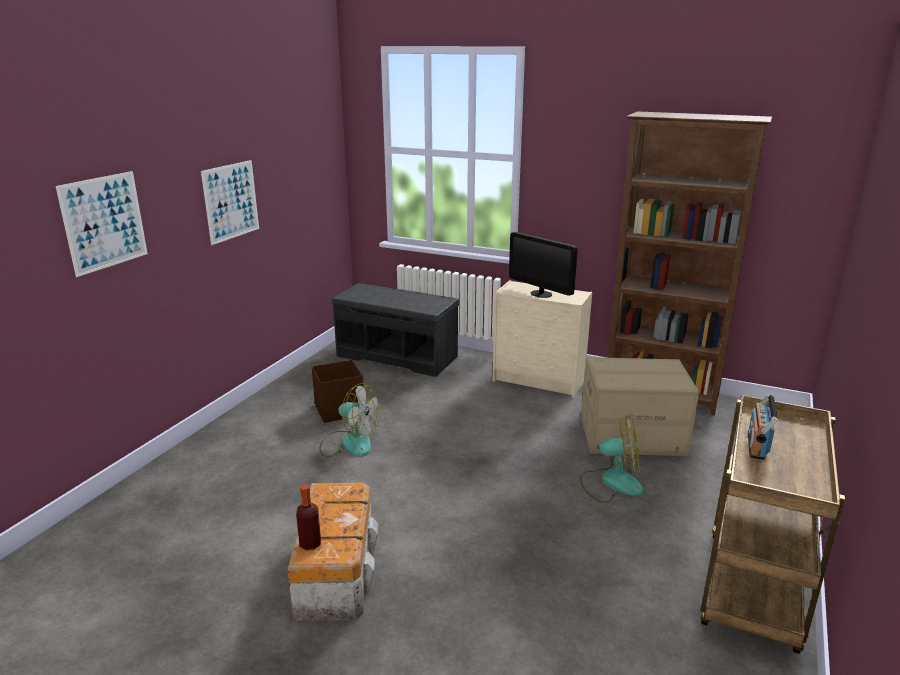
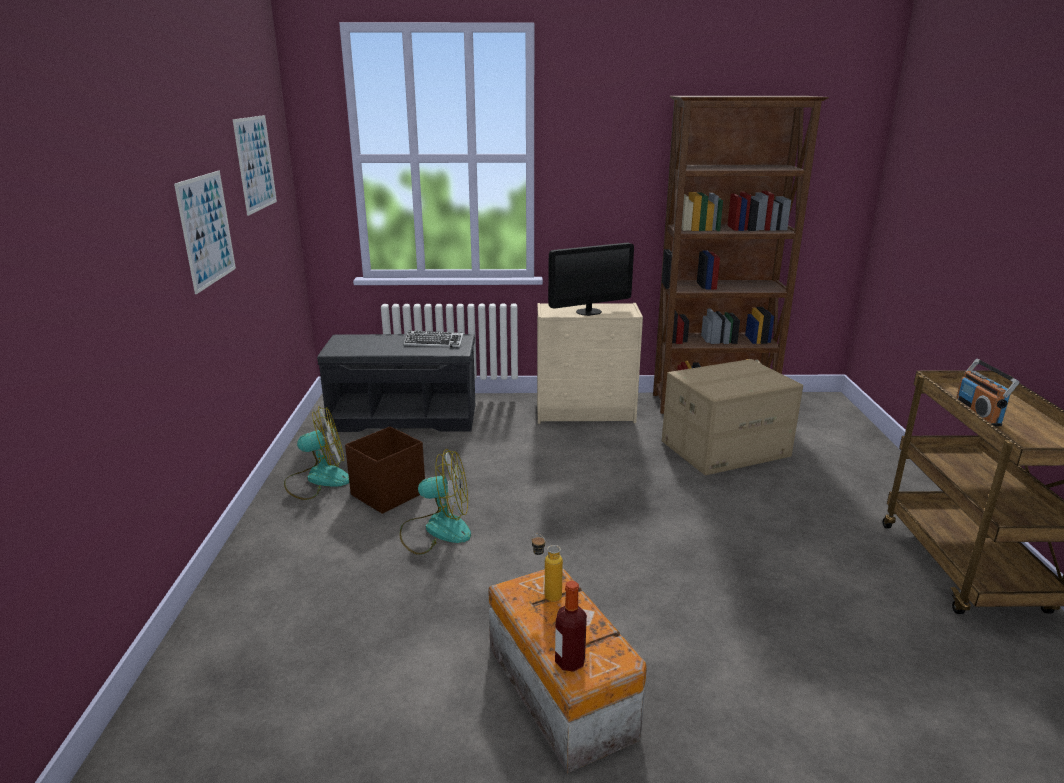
camera: 25 degrees left, 0 degrees up
(104, 222) = (81, 263): picture -> picture (255, 163)
(338, 499) = (546, 595): none -> bottle
(420, 301) = (434, 343): none -> keyboard
(541, 294) = (588, 312): monitor -> monitor turned 45 degrees counterclockwise
(611, 483) = (751, 500): fan -> fan (318, 479)

